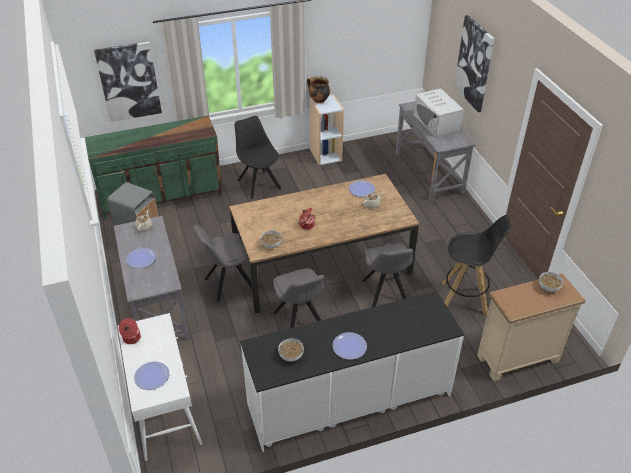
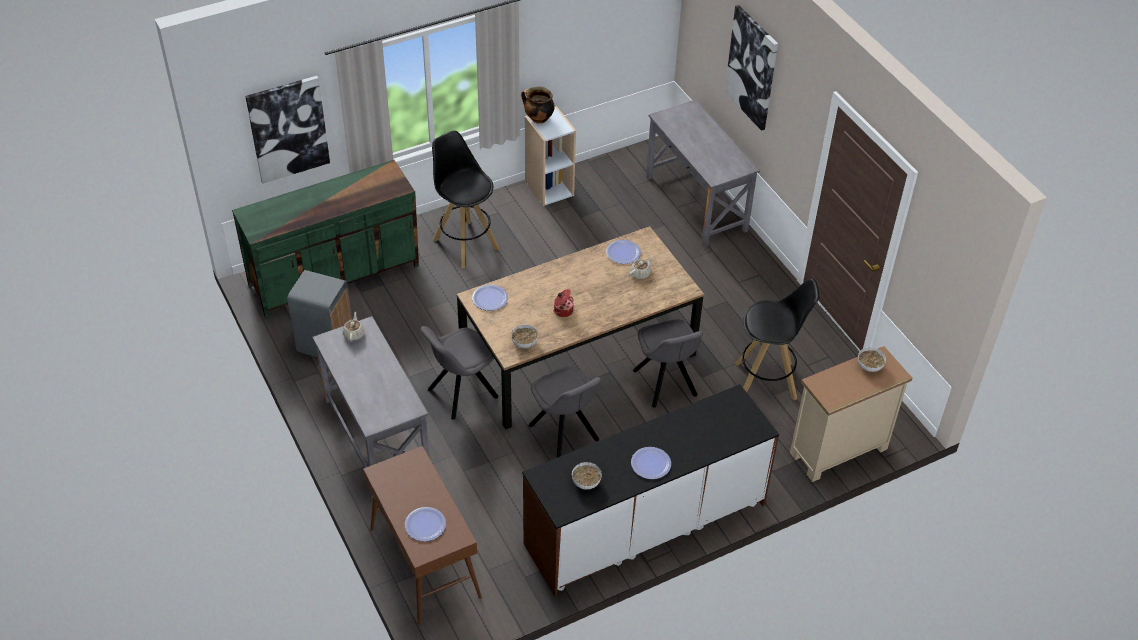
camera: 10 degrees left, 5 degrees up
(131, 338) = (386, 482): cooking pot -> none
(141, 258) = (364, 379): plate -> plate (490, 298)
(164, 409) = (424, 563): white console table -> brown console table
(258, 184) = (465, 243): black chair -> black stool
(349, 399) = (645, 524): white dresser -> brown dresser
(436, 122) = (704, 140): white microwave -> none

